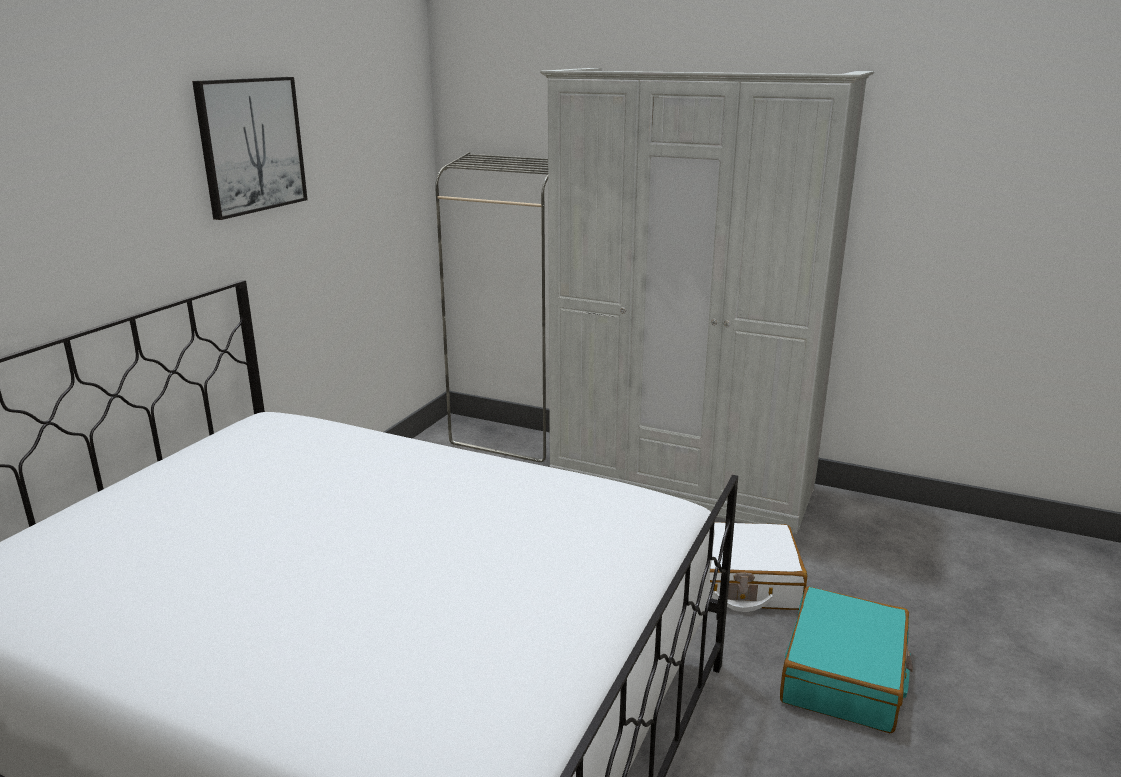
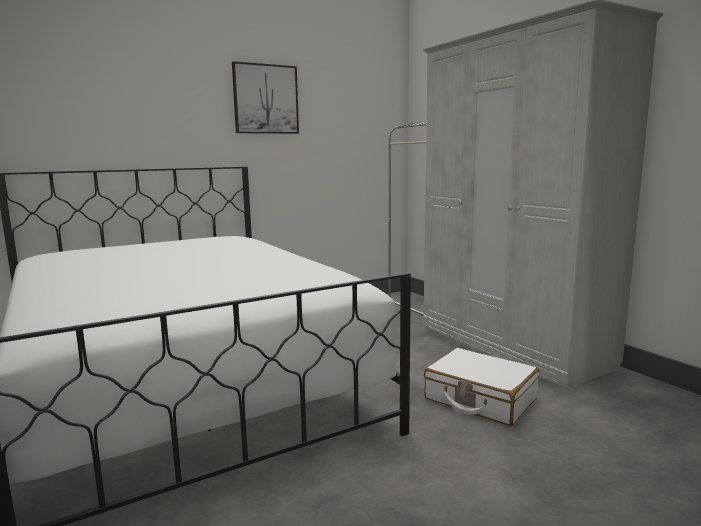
camera: 35 degrees right, 10 degrees down
(844, 675) = (495, 470): turquoise suitcase -> none

